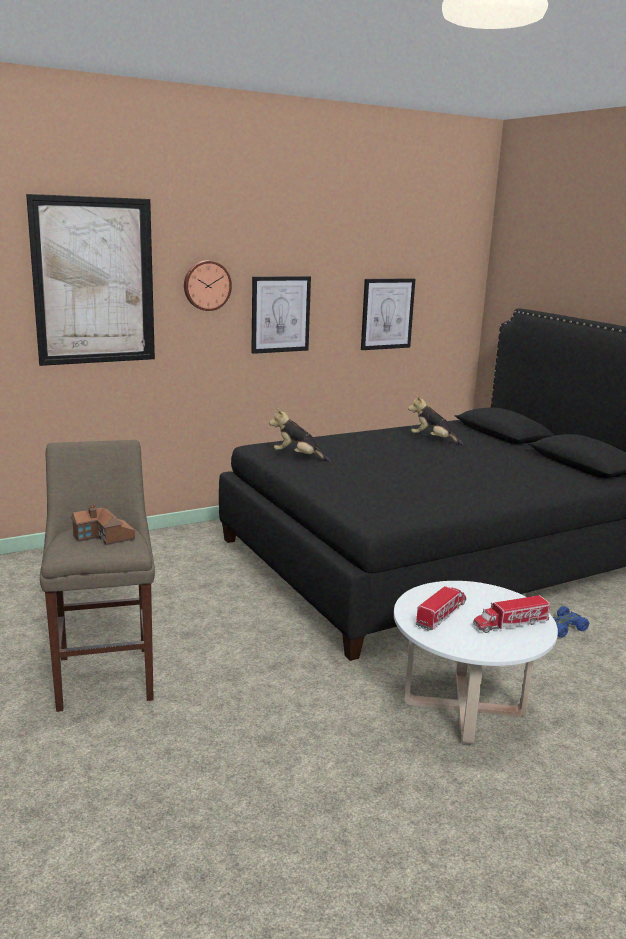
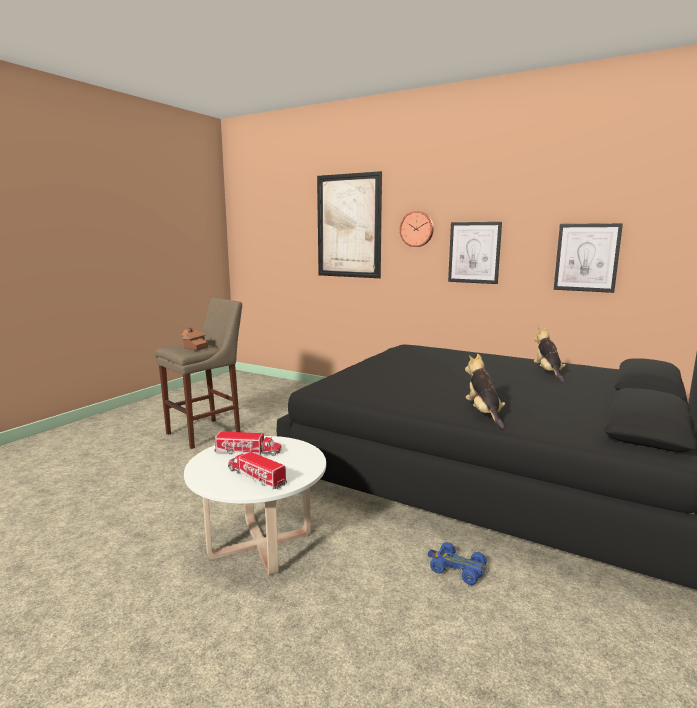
camera: 60 degrees right, 5 degrees down
(298, 457) = (407, 354): plush toy -> plush toy (484, 414)

